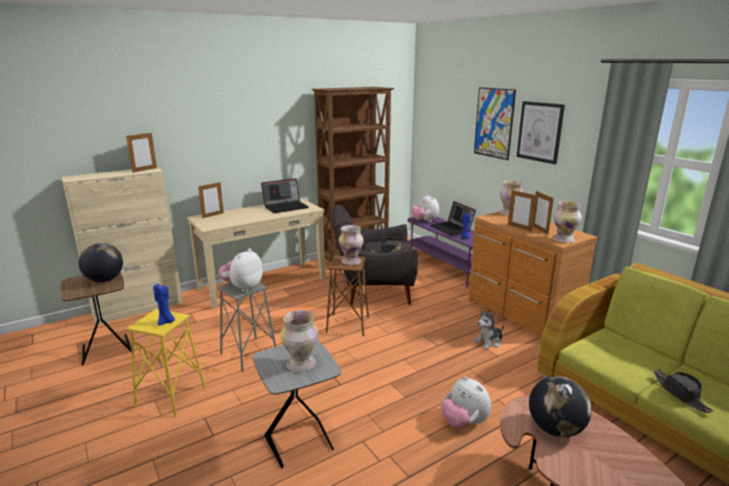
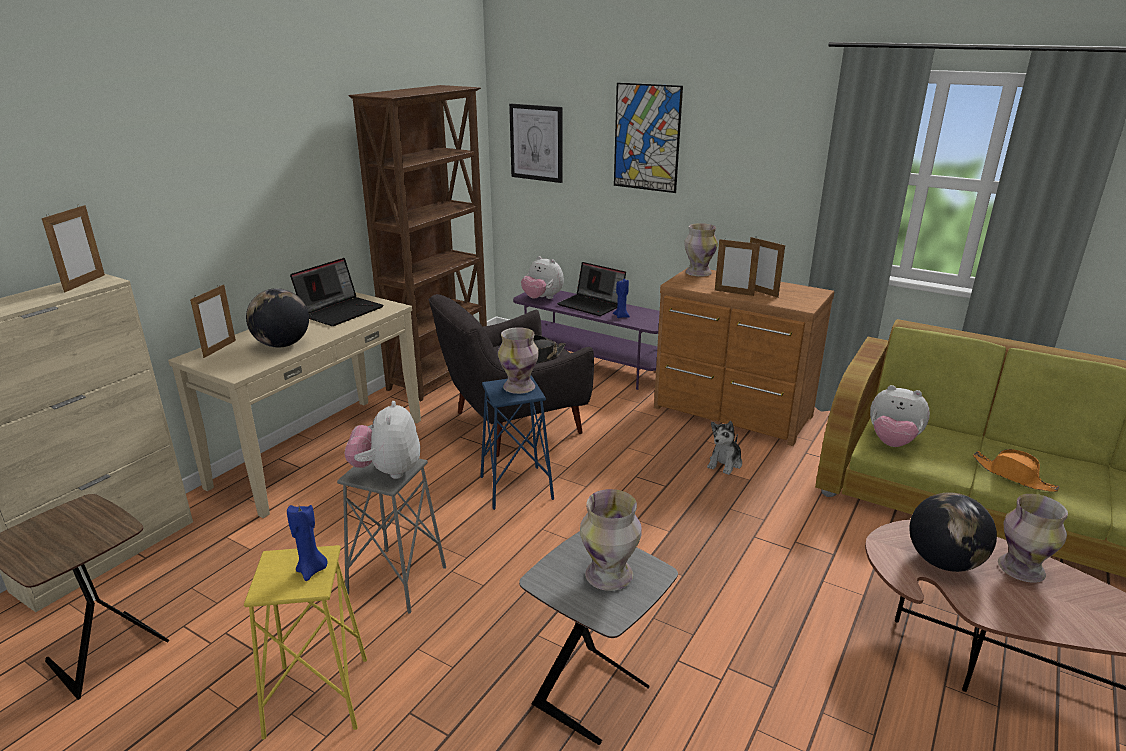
camera: 25 degrees left, 5 degrees up
(104, 280) = (85, 521): globe -> globe (282, 345)
(348, 325) = (516, 488): brown stool -> blue stool
(464, 422) = (780, 586): plush toy -> plush toy (892, 442)
(540, 132) = (727, 148): picture -> picture (536, 143)
(564, 240) = (804, 302): vase -> vase (1022, 570)
(681, 394) = (1013, 476): black hat -> orange hat

